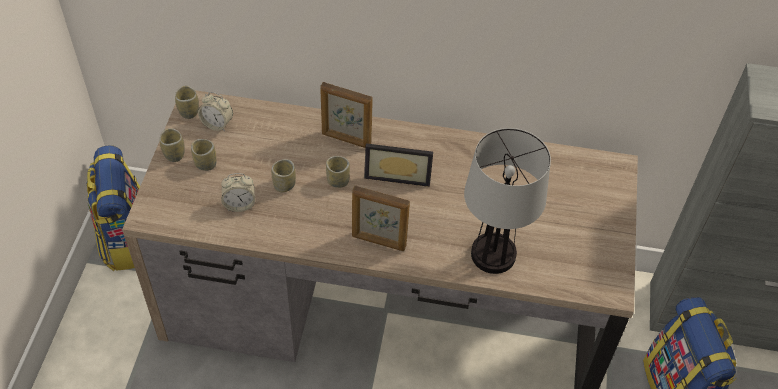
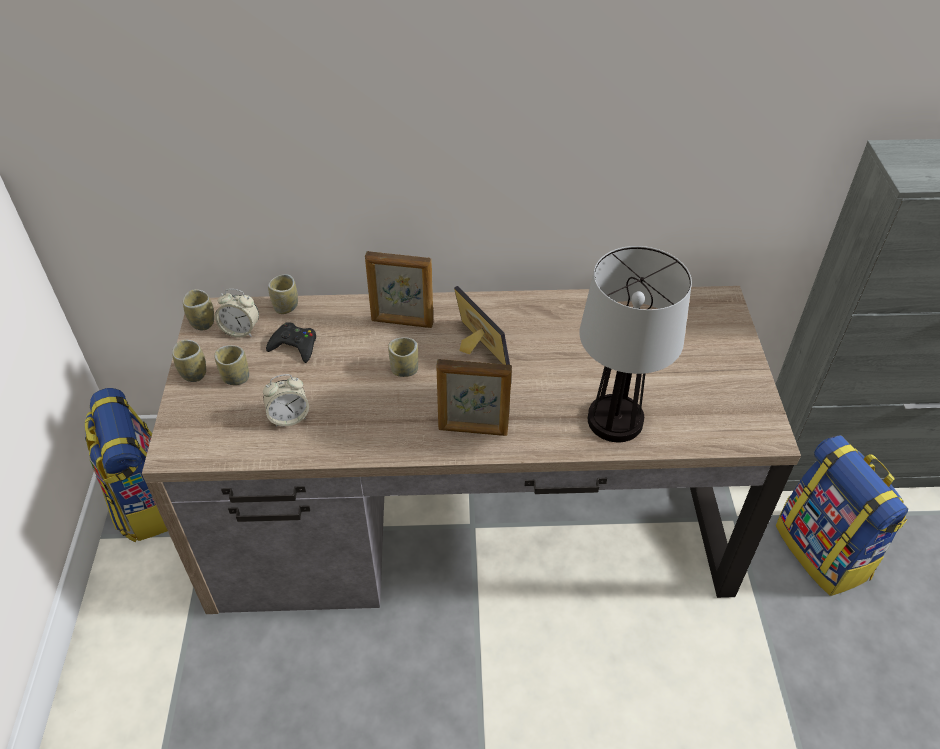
camera: 10 degrees left, 5 degrees down
(256, 145) = (294, 346): none -> black game controller
(284, 185) = (340, 385): cup -> cup (286, 306)
(398, 173) = (474, 349): picture frame -> picture frame turned 120 degrees counterclockwise

